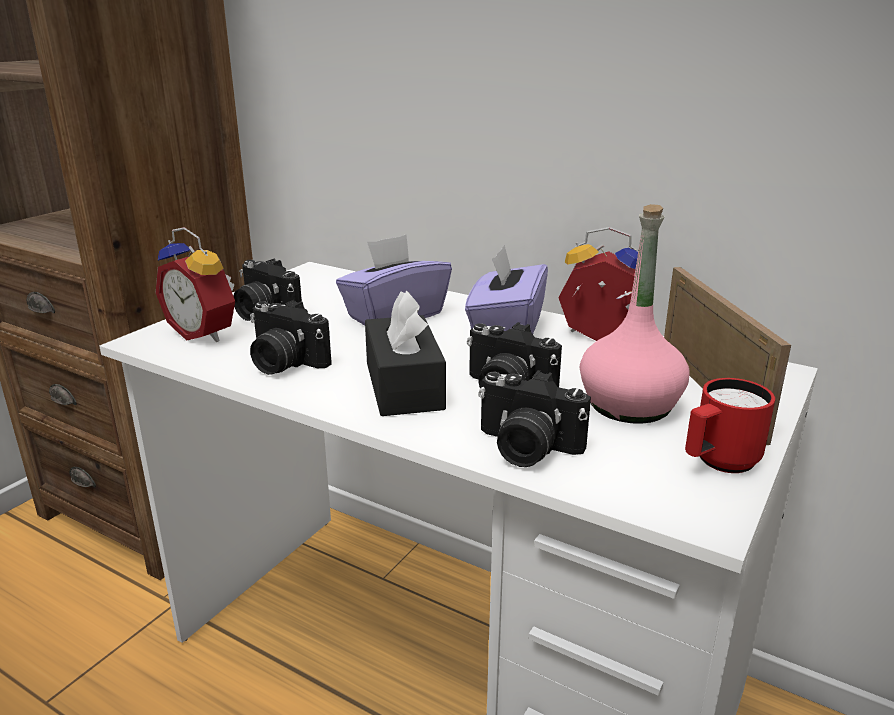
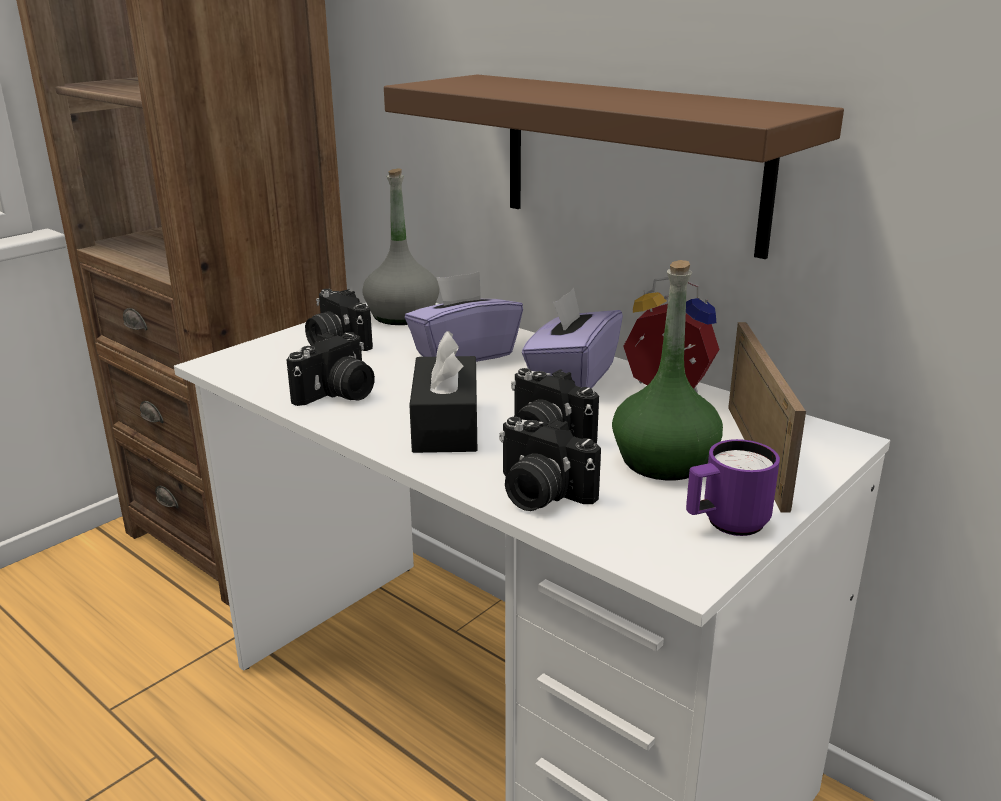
camera: 10 degrees right, 0 degrees up
(205, 333) = (274, 360): alarm clock -> none
(283, 363) = (338, 395): camera -> camera turned 90 degrees counterclockwise
(321, 283) = (402, 316): none -> grey bottle
(550, 122) = (631, 161): none -> brown shelf
(630, 405) = (664, 462): pink bottle -> green bottle
(718, 463) = (725, 524): red mug -> purple mug

